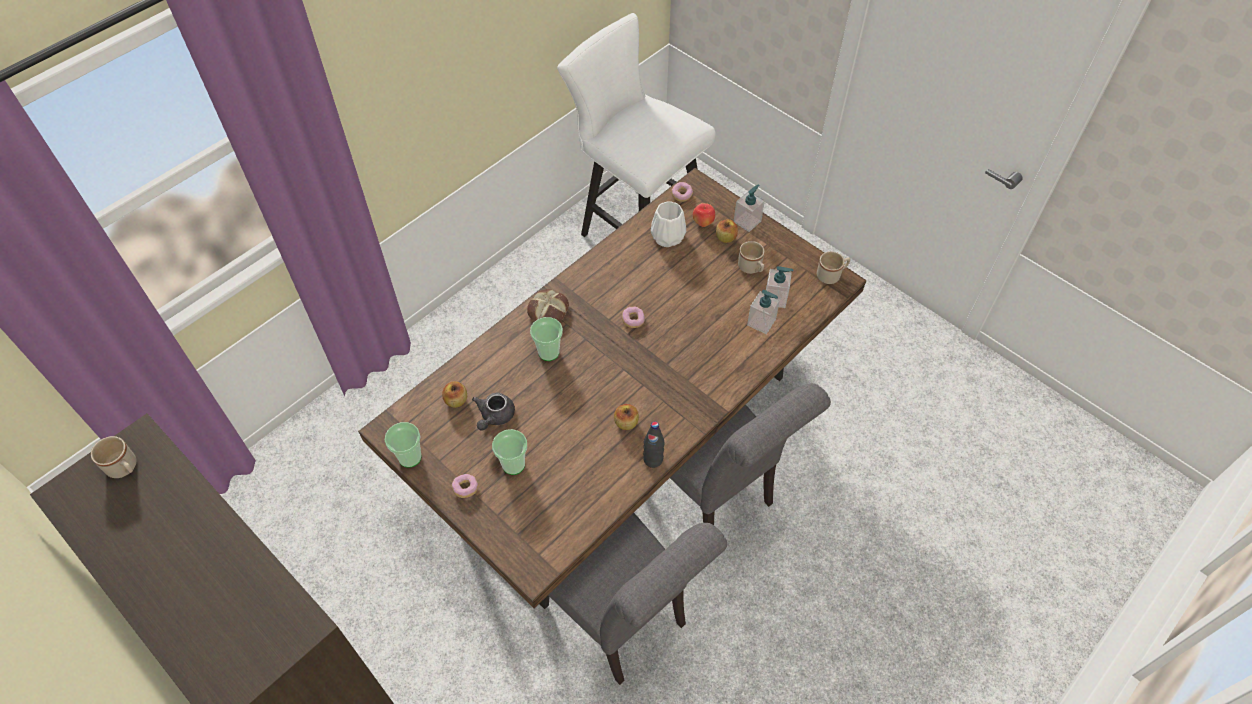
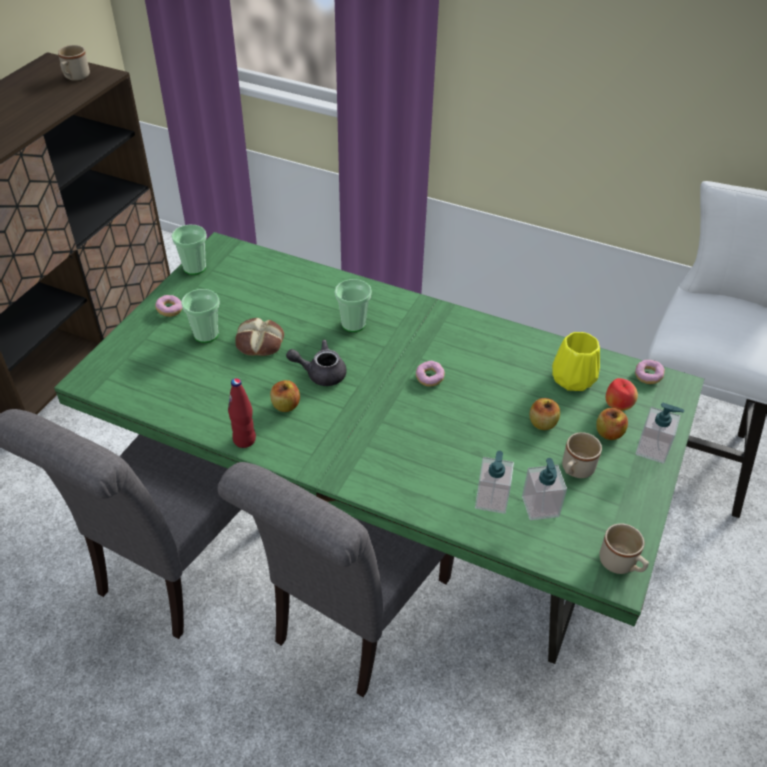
camera: 70 degrees right, 10 degrees down
(456, 400) = (267, 278): apple -> apple (542, 423)
(494, 417) = (258, 307): grey teapot -> grey teapot (320, 373)
(549, 311) = (407, 311): bread -> bread (259, 343)
(625, 448) = (378, 521): brown dining table -> green dining table
(653, 459) = (244, 439): black bottle -> red bottle
(668, 237) = (572, 379): white vase -> yellow vase

